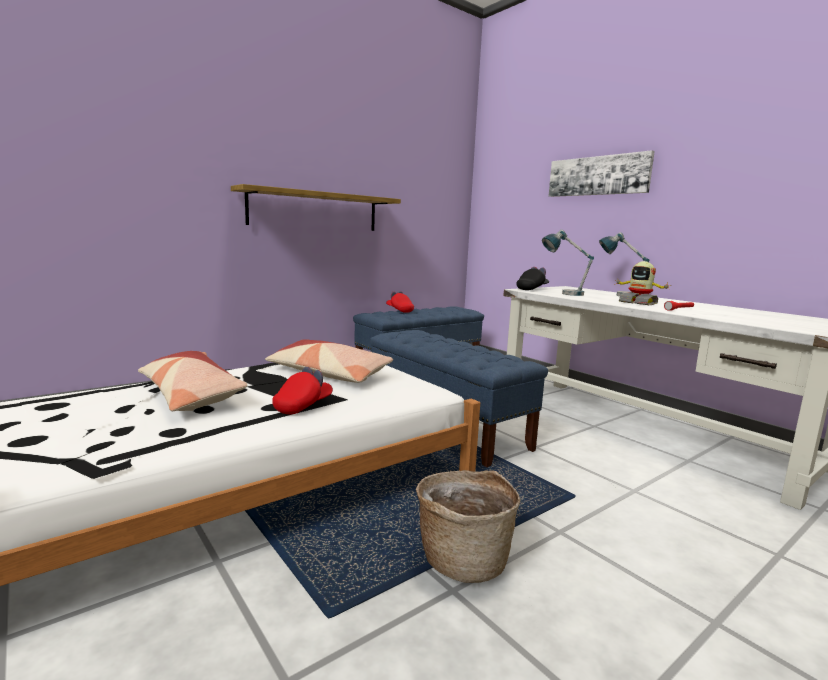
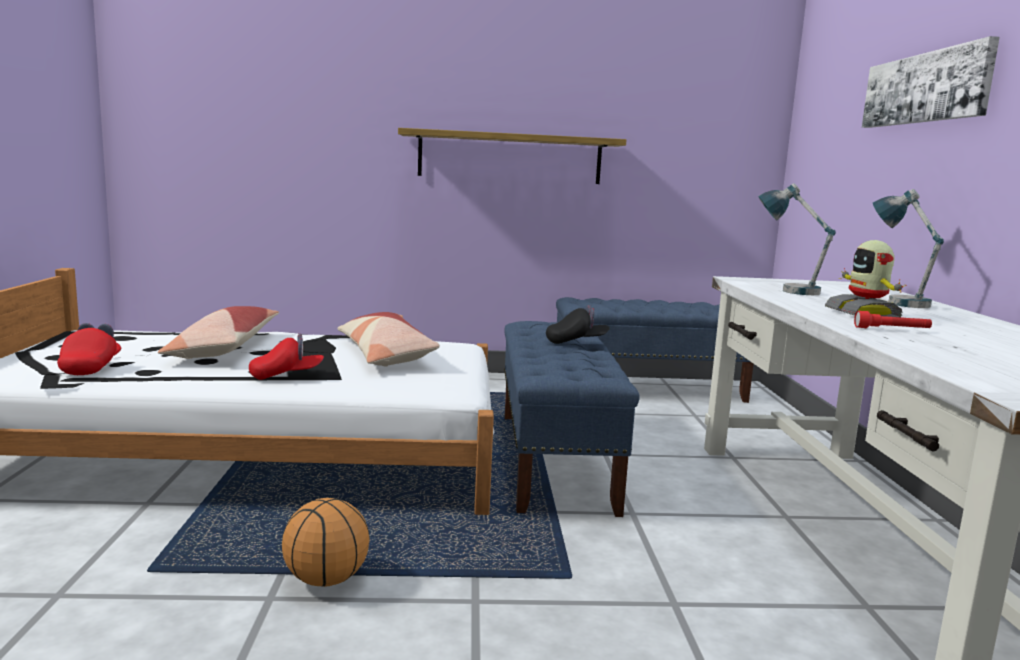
camera: 35 degrees right, 0 degrees up
(399, 310) = (623, 299): red cap -> red cap (91, 367)
(463, 558) = (327, 580): basket -> basketball
(532, 289) = (764, 280): black cap -> black cap (576, 342)

